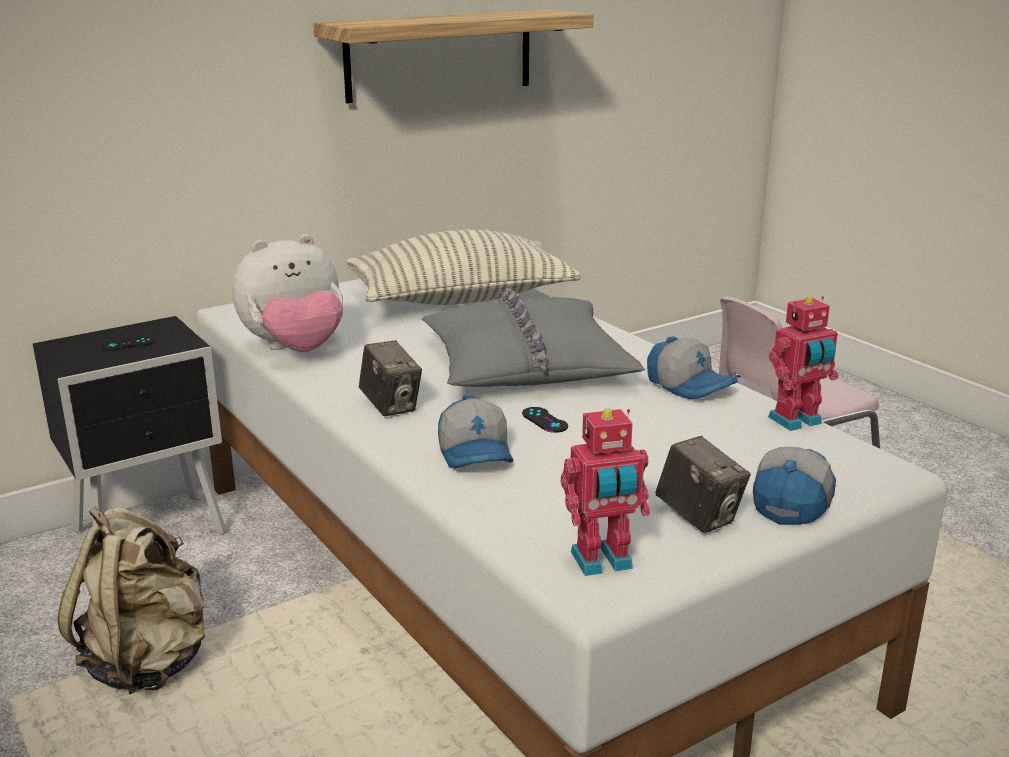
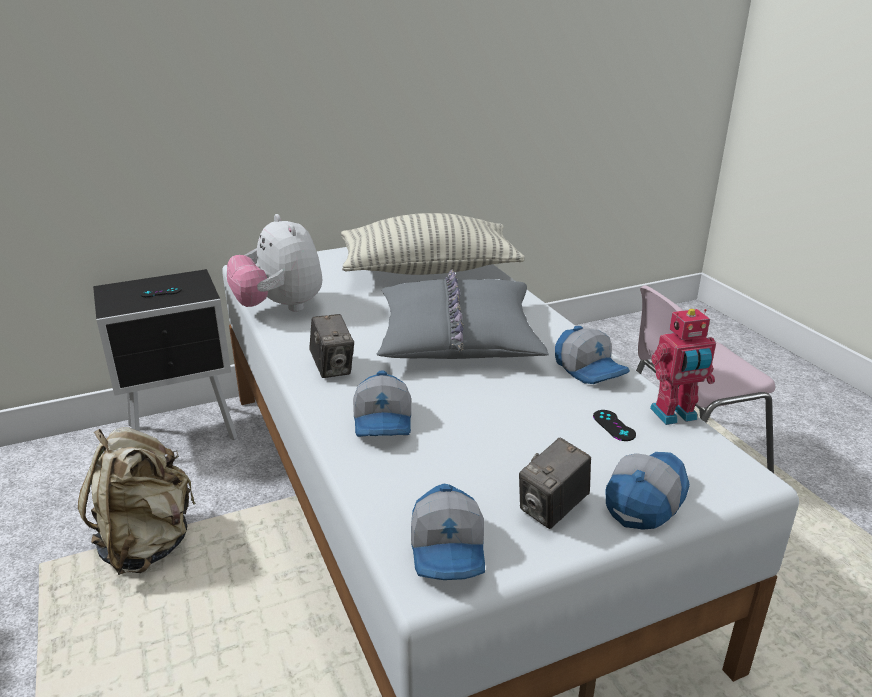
camera: 10 degrees right, 5 degrees up
(295, 350) = (280, 308): plush toy -> plush toy turned 75 degrees clockwise
(440, 55) = (431, 64): shelf -> none
(544, 420) = (453, 393): black game controller -> black game controller (614, 425)
(603, 562) = (449, 550): toy robot -> cap
(699, 517) = (552, 510): camera -> camera turned 75 degrees clockwise

